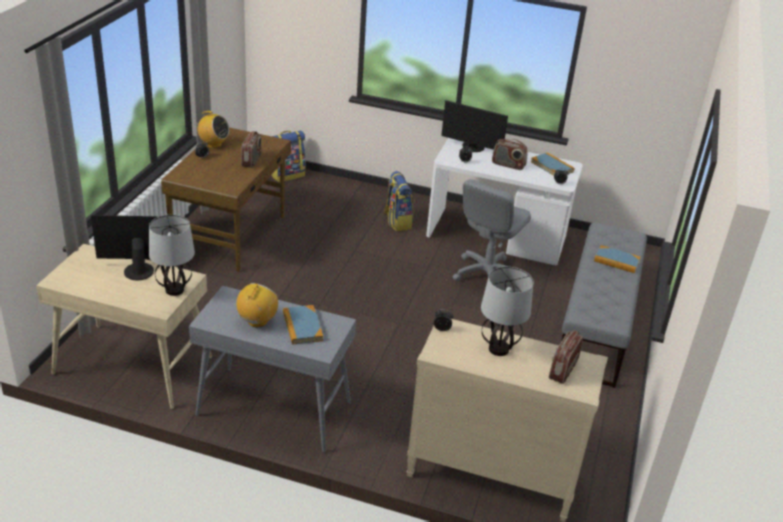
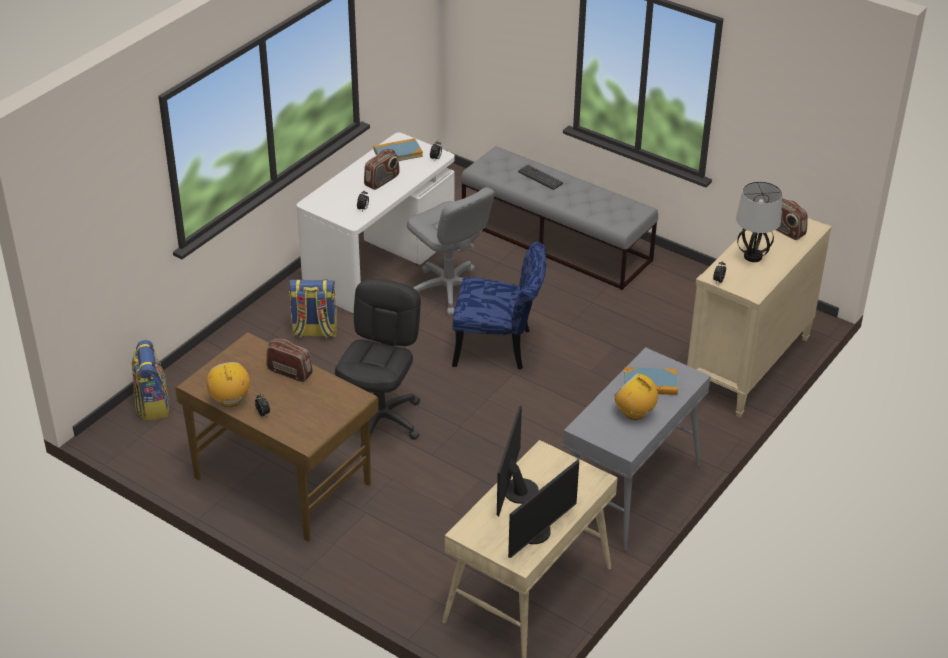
camera: 70 degrees left, 5 degrees up
(174, 290) = (565, 466): table lamp -> none
(213, 144) = (230, 400): radio -> radio turned 60 degrees counterclockwise
(311, 265) = (380, 420): none -> black office chair
(427, 311) = (500, 348): none -> blue chair
(472, 148) = (332, 195): monitor -> monitor (536, 533)
(616, 261) = (540, 177): book -> keyboard

